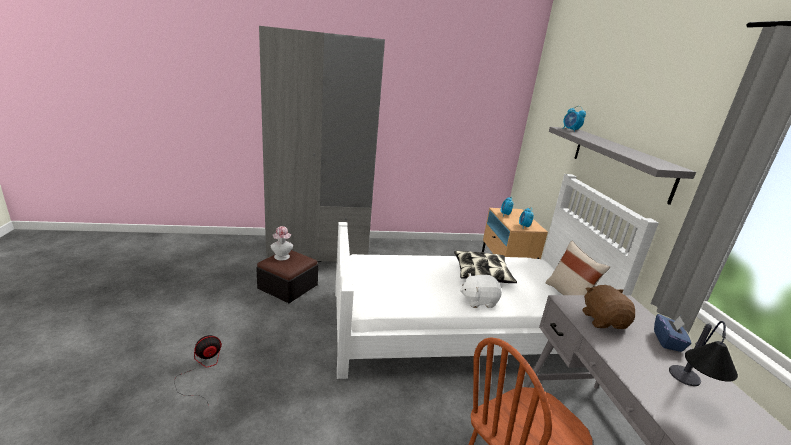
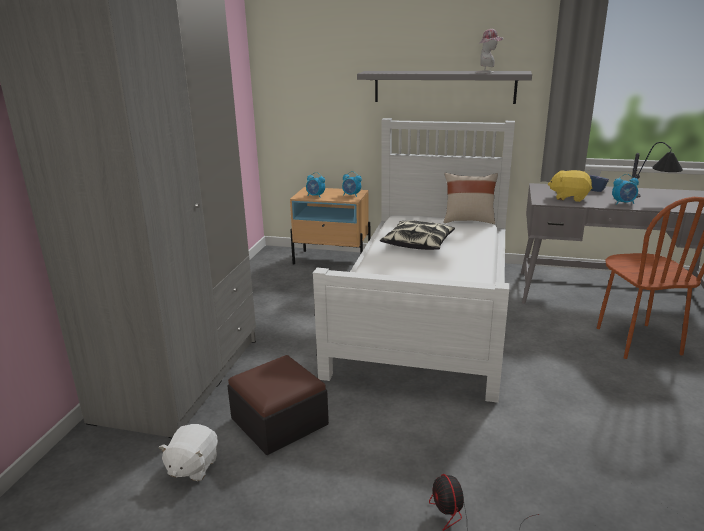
camera: 65 degrees left, 0 degrees up
(282, 257) = (267, 382): hat -> hat (487, 72)
(478, 301) = (470, 255): white plush toy -> white plush toy (192, 467)
(570, 130) = (377, 72): alarm clock -> alarm clock (623, 203)
(603, 320) = (569, 197): brown plush toy -> yellow plush toy

